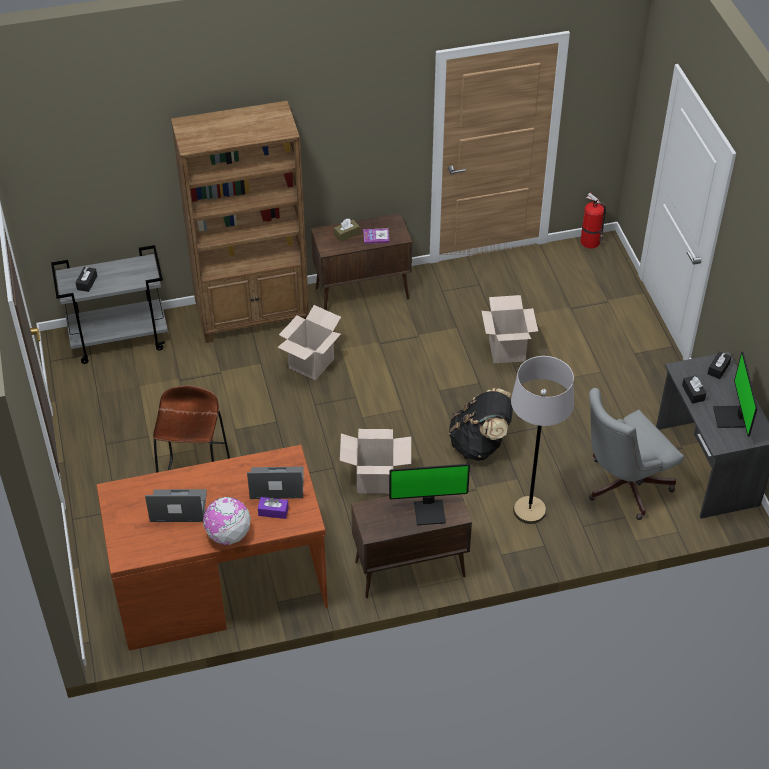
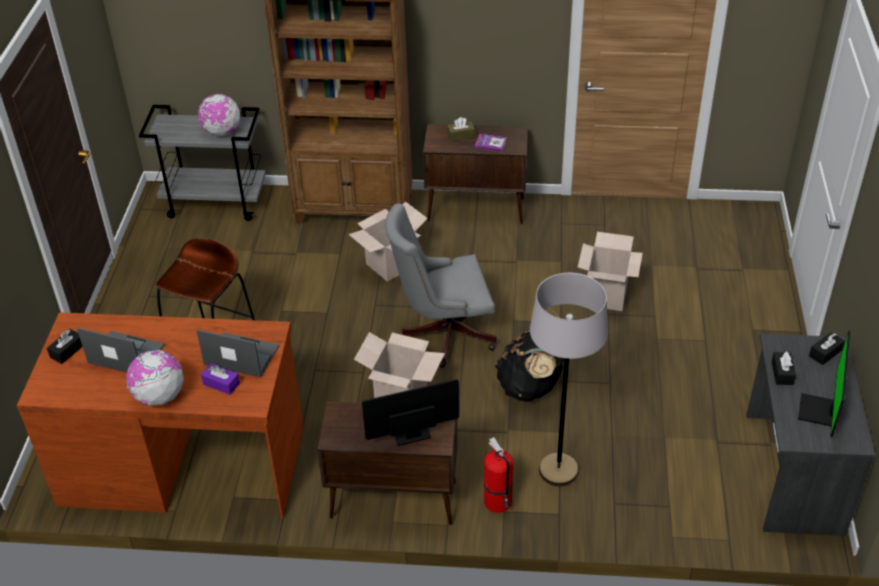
camera: 20 degrees right, 5 degrees down
(87, 283) = (179, 130): black tissue box -> black tissue box (67, 351)
(129, 276) = (222, 132): none -> globe
(430, 511) = (409, 431): monitor -> monitor turned 150 degrees clockwise
(591, 242) = (747, 208): fire extinguisher -> fire extinguisher (498, 502)
(622, 486) = (680, 471): grey office chair -> grey office chair (443, 334)

